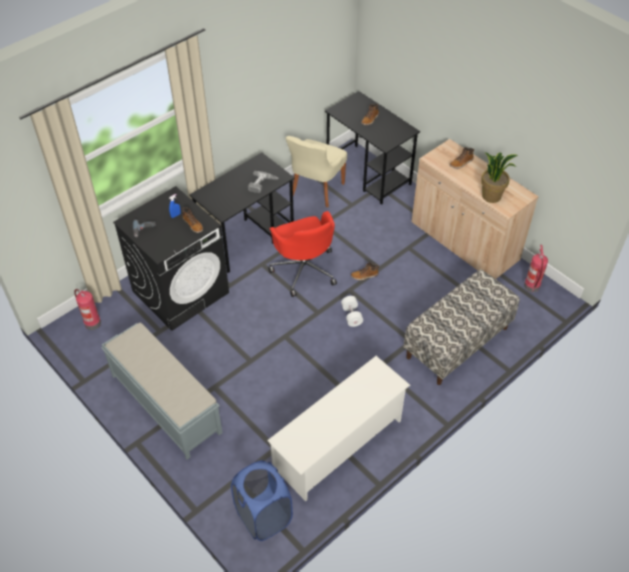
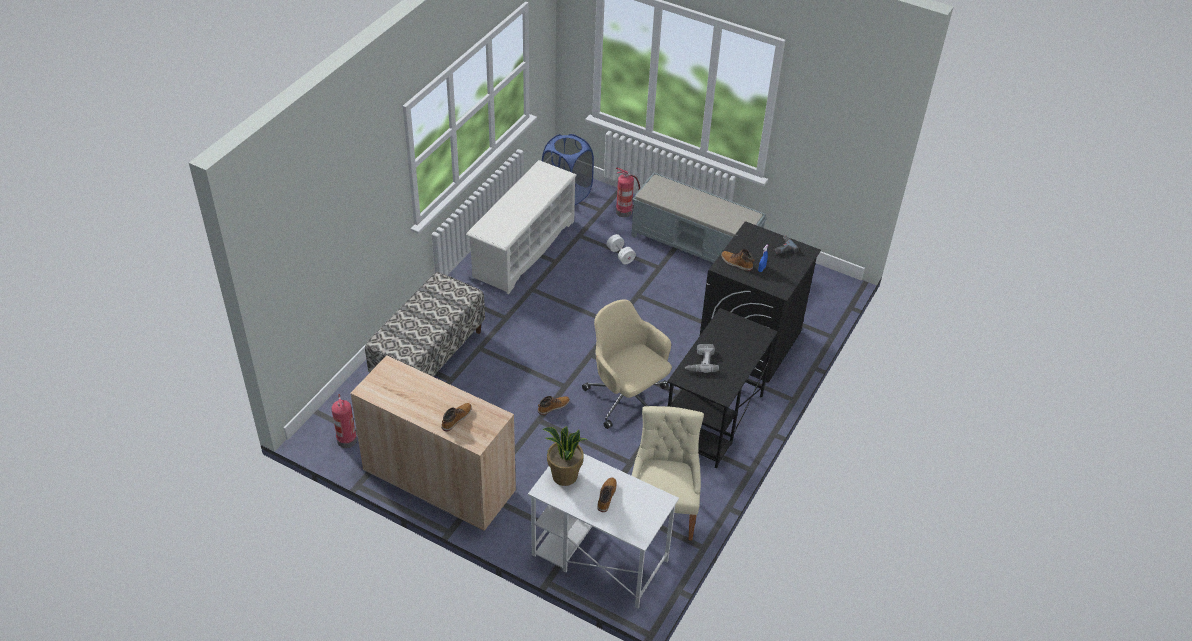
camera: 160 degrees right, 5 degrees down
(92, 323) = (816, 293): fire extinguisher -> fire extinguisher (625, 212)
(304, 269) = (627, 398): red office chair -> beige office chair
(351, 316) = (552, 359): white dumbbell -> white dumbbell (620, 255)
(368, 174) = (598, 557): black desk -> white desk
(491, 196) = (410, 379): potted plant -> potted plant (564, 476)

